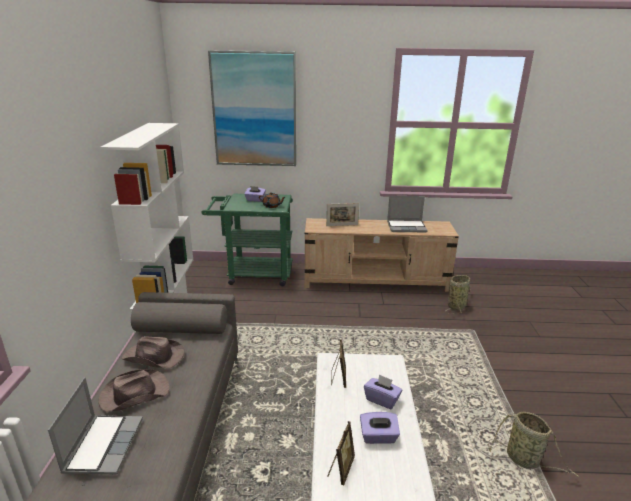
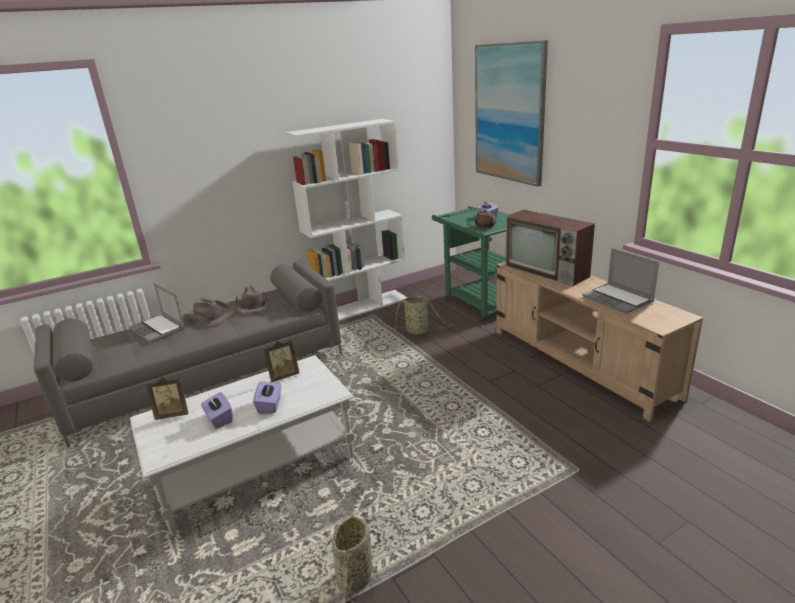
camera: 60 degrees right, 0 degrees up
(103, 444) = (159, 329): laptop -> laptop turned 75 degrees clockwise
(342, 225) = (547, 271): picture frame -> television
(457, 305) = (621, 438): basket -> basket (419, 331)

